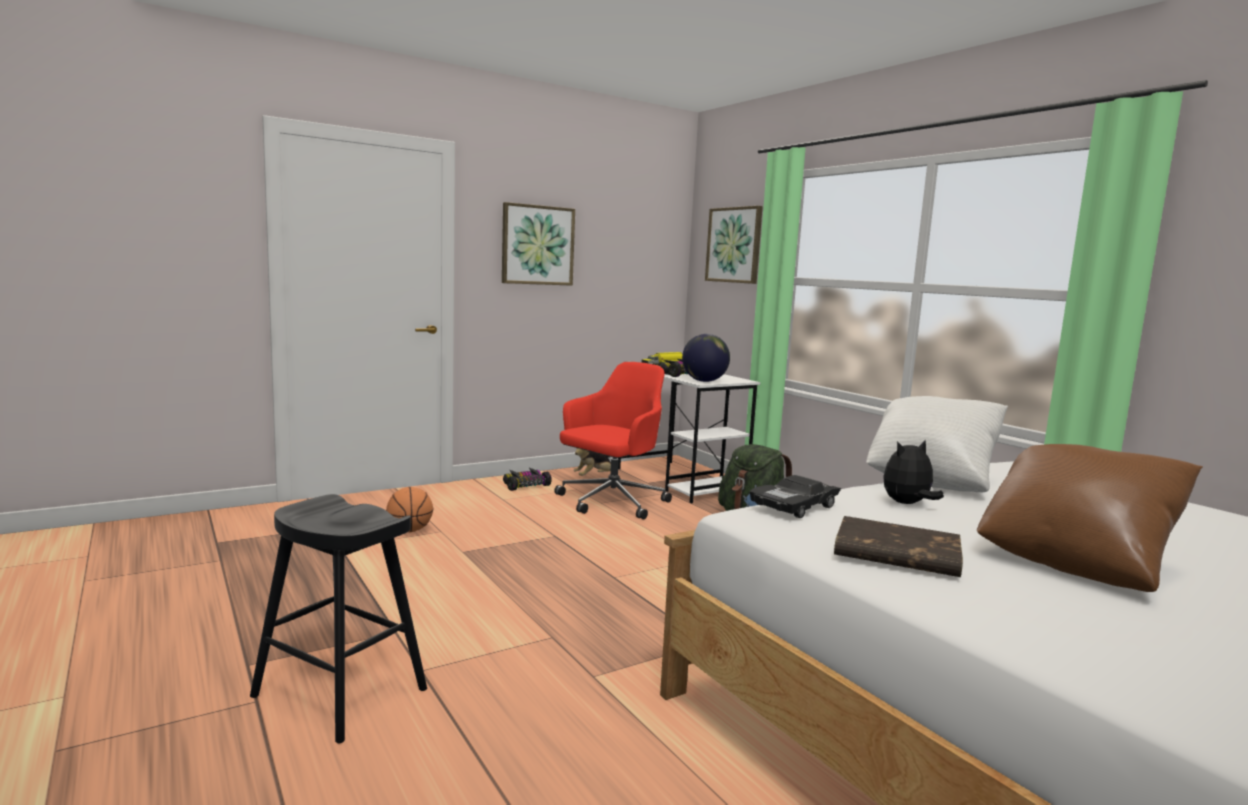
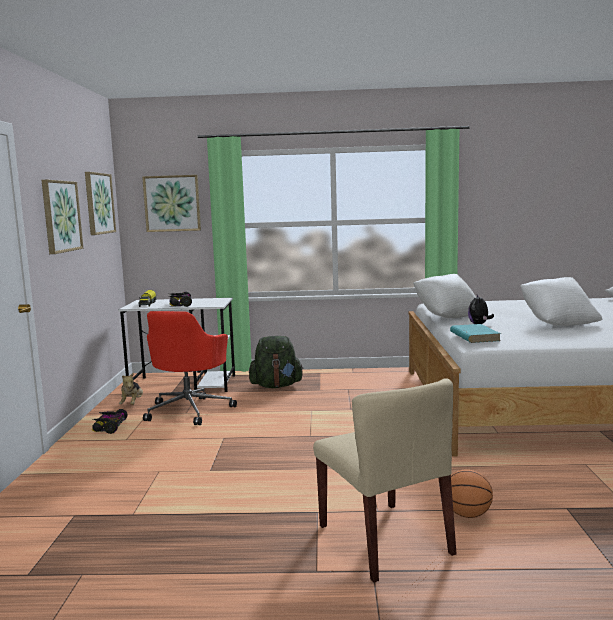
camera: 55 degrees left, 0 degrees up
(340, 693) = (385, 540): black stool -> beige chair
(410, 531) = (139, 482): basketball -> basketball (467, 515)
(611, 502) = (189, 410): red office chair -> red office chair turned 150 degrees counterclockwise
(635, 238) = (99, 203): none -> picture
(704, 381) = (213, 304): globe -> none
(794, 506) = (474, 336): black toy car -> turquoise book
(895, 553) = (542, 336): brown book -> none
(1075, 562) = (558, 322): brown pillow -> white pillow

